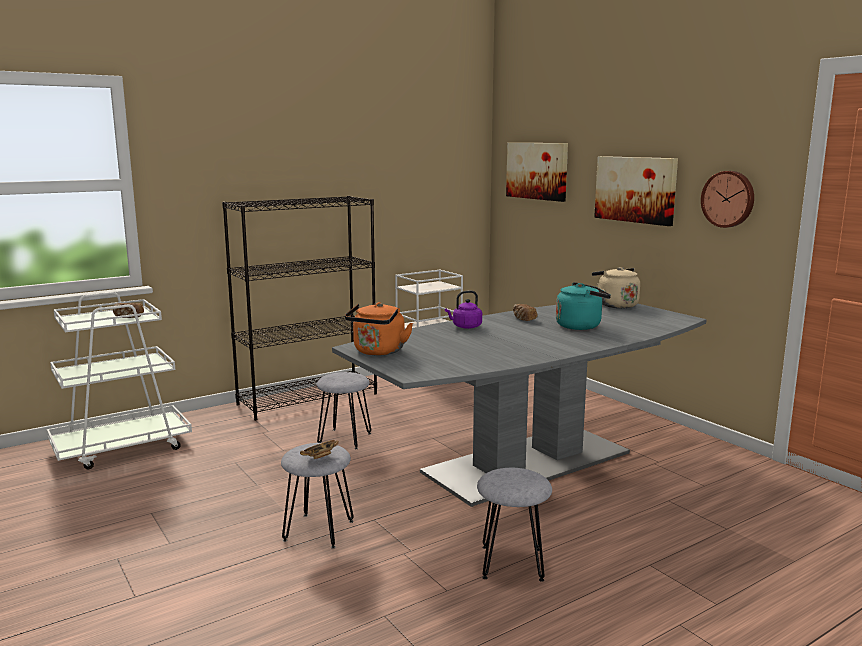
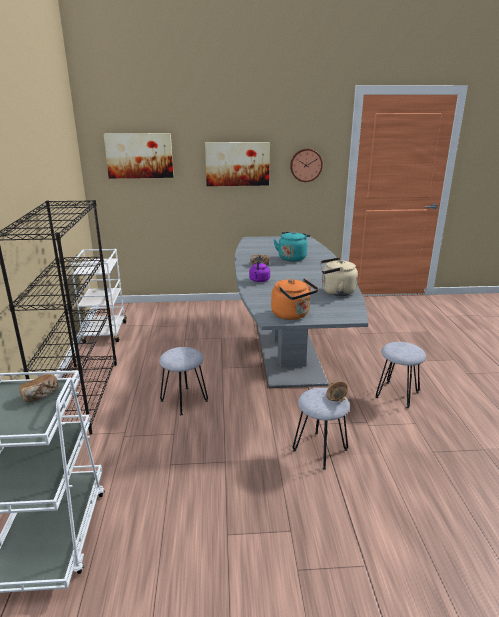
camera: 60 degrees left, 10 degrees up
(615, 305) = (257, 240): beige kettle -> beige kettle (336, 292)

